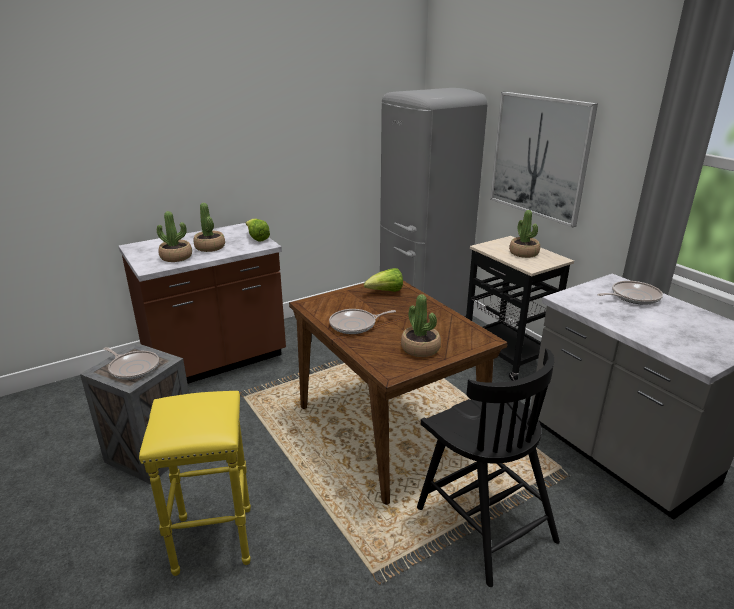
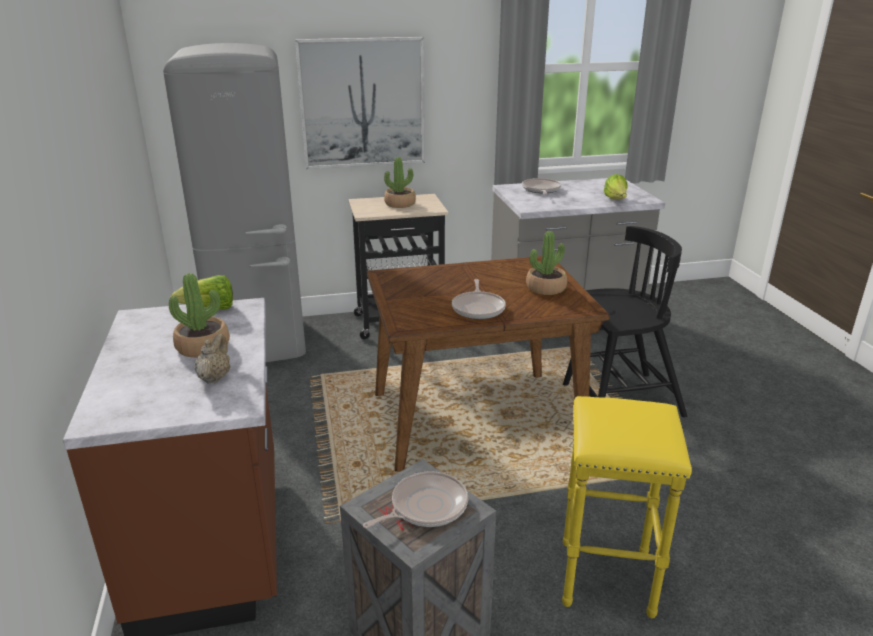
camera: 70 degrees left, 0 degrees up
(176, 257) = (215, 377): potted plant -> beige teapot
(385, 292) = (409, 281): lettuce -> lettuce (616, 200)

